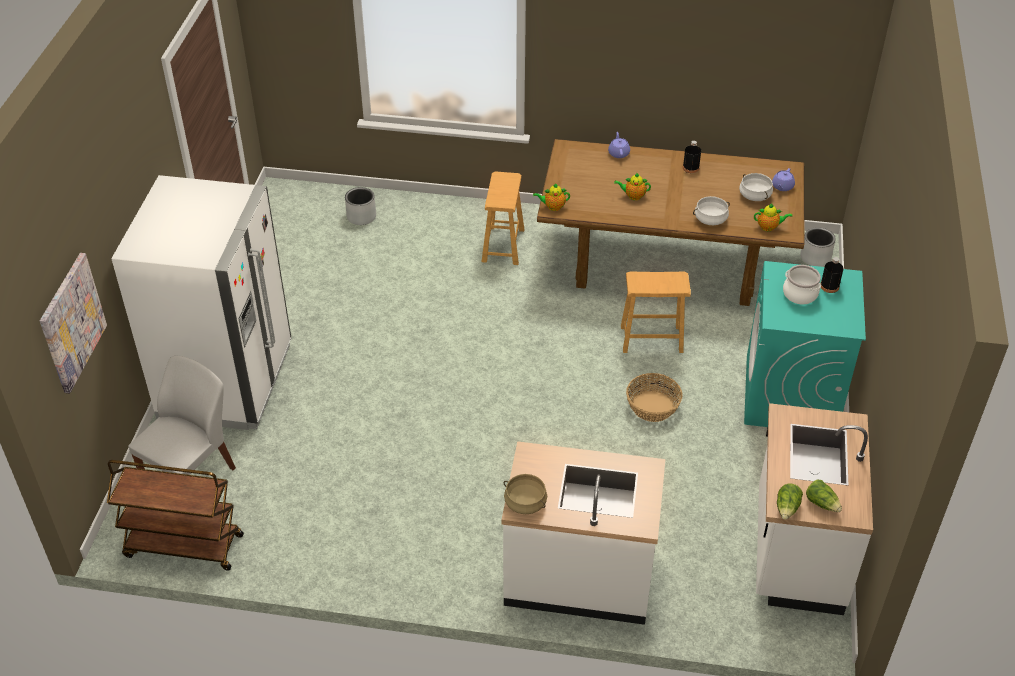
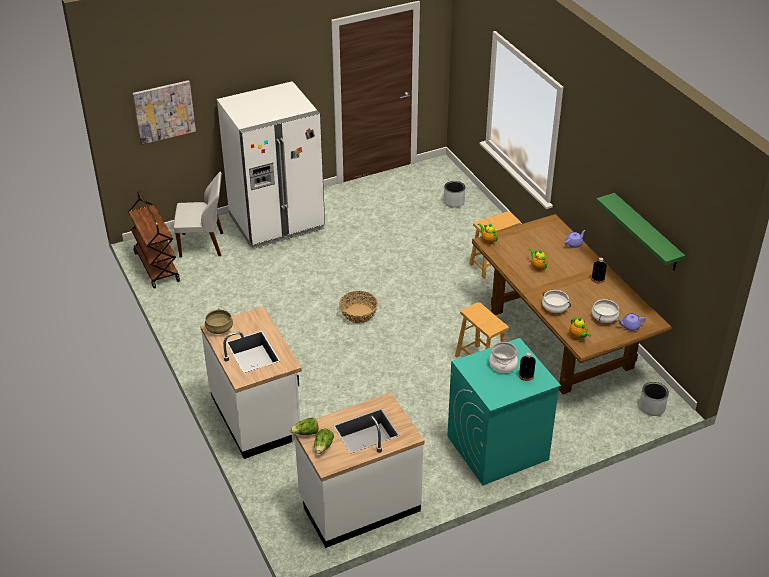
camera: 55 degrees right, 5 degrees down
(652, 406) = (420, 388): basket -> basket (358, 313)
(729, 83) = (646, 233): none -> green shelf

